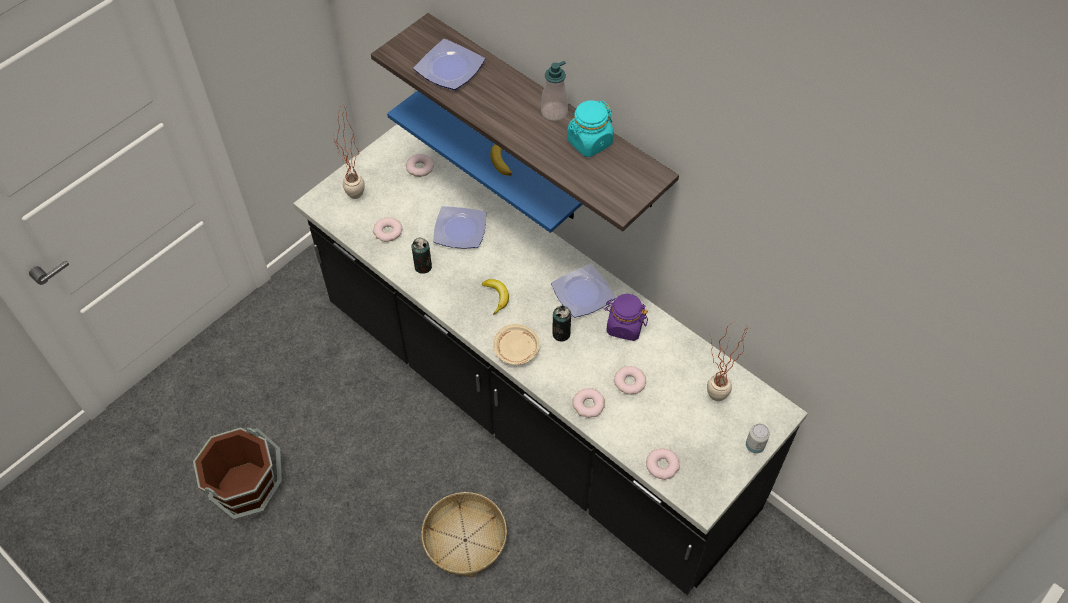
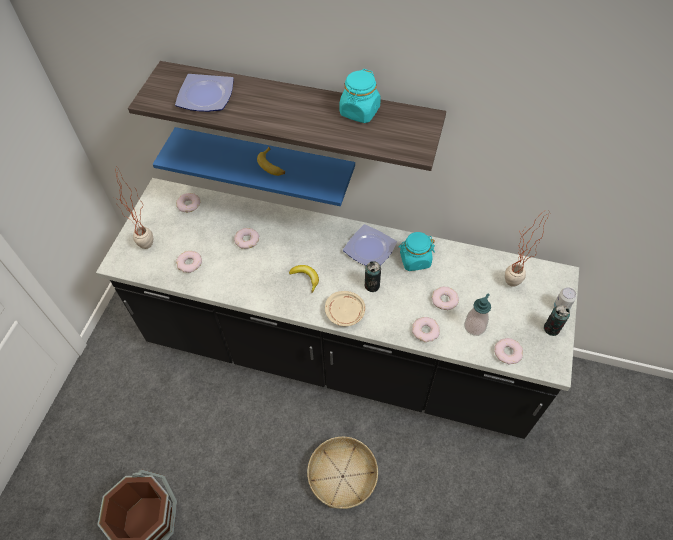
camera: 25 degrees left, 0 degrees up
(423, 266) = (234, 279): can -> can (551, 329)
(459, 230) = (247, 240): plate -> donut
(554, 112) = (315, 99): soap dispenser -> soap dispenser (474, 326)
(624, 326) = (415, 260): purple jar -> turquoise jar

